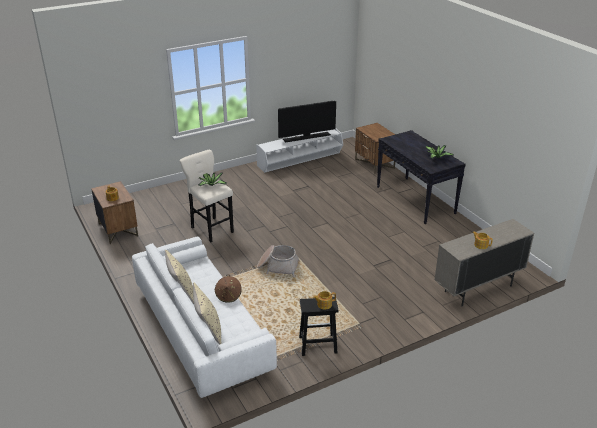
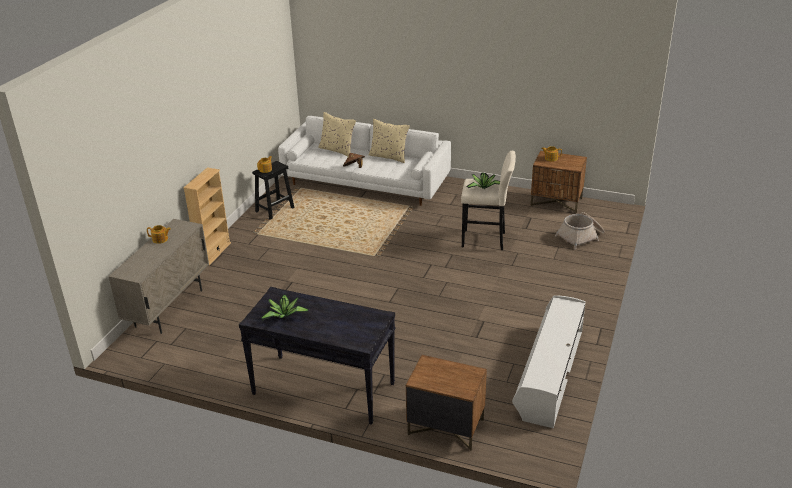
camera: 140 degrees right, 0 degrees up
(278, 266) = (376, 240): basket -> basket (581, 237)
(306, 137) = (552, 351): television -> none
(411, 323) = (213, 252): none -> beige bookcase

